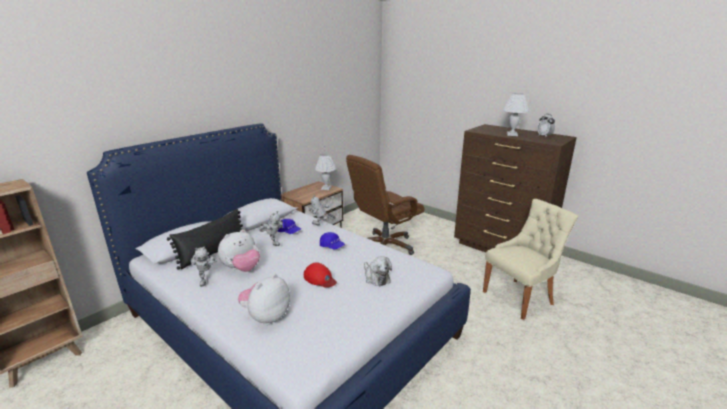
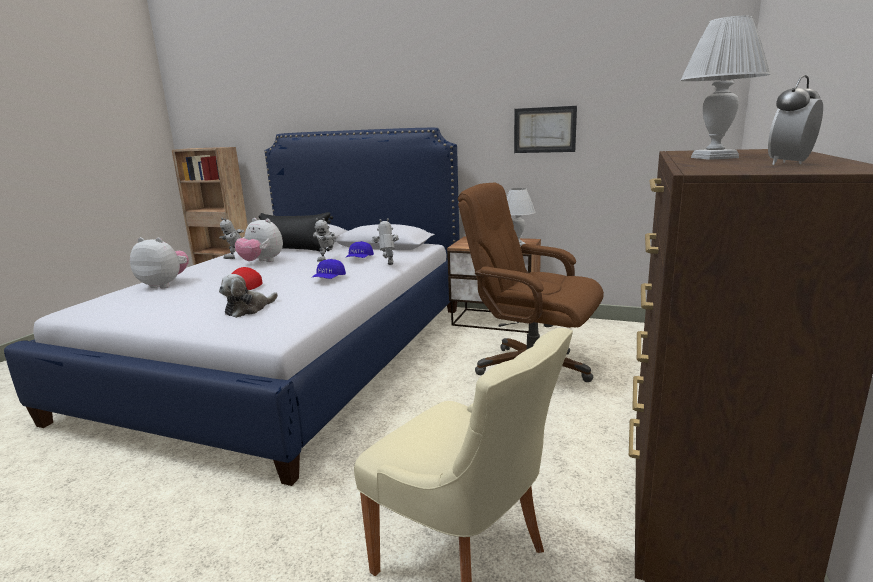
camera: 70 degrees right, 5 degrees down
(313, 116) = (544, 130): none -> picture

